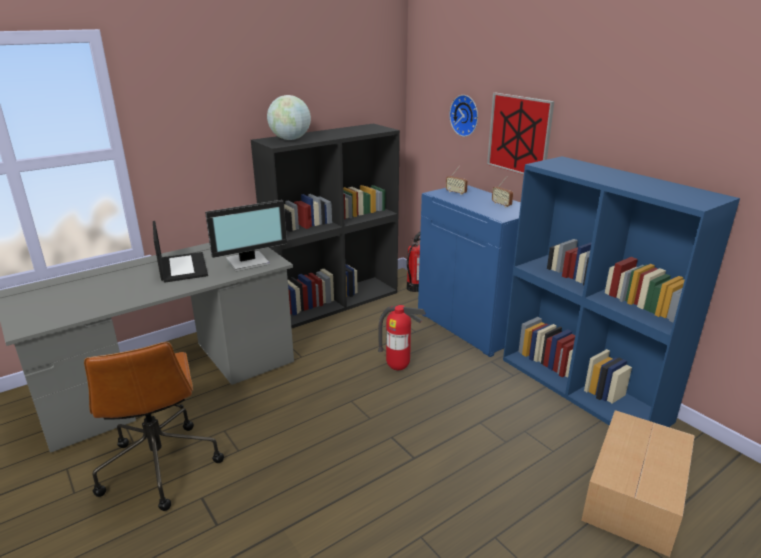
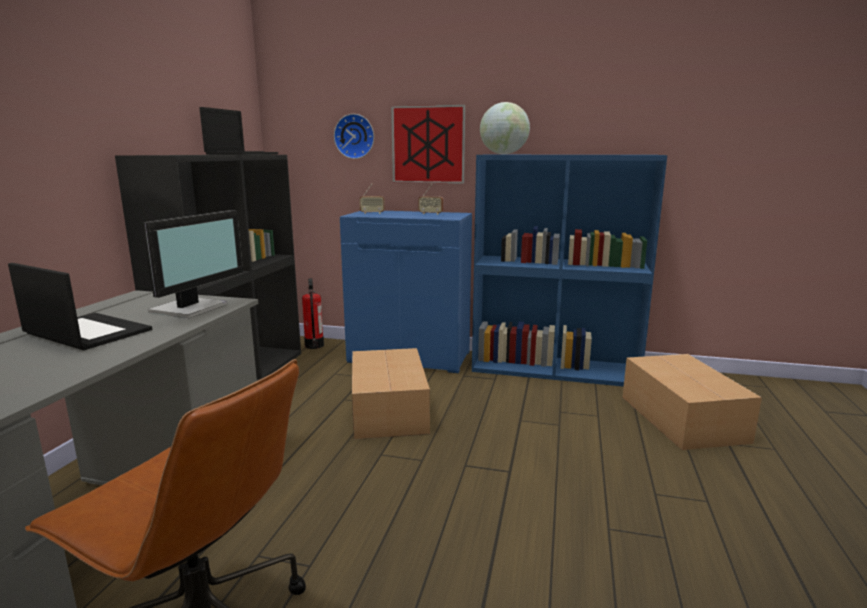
camera: 40 degrees left, 10 degrees down
(290, 139) = (176, 154): globe -> globe (504, 154)
(360, 130) = (242, 154): none -> laptop
(398, 367) = (389, 409): fire extinguisher -> cardboard box

